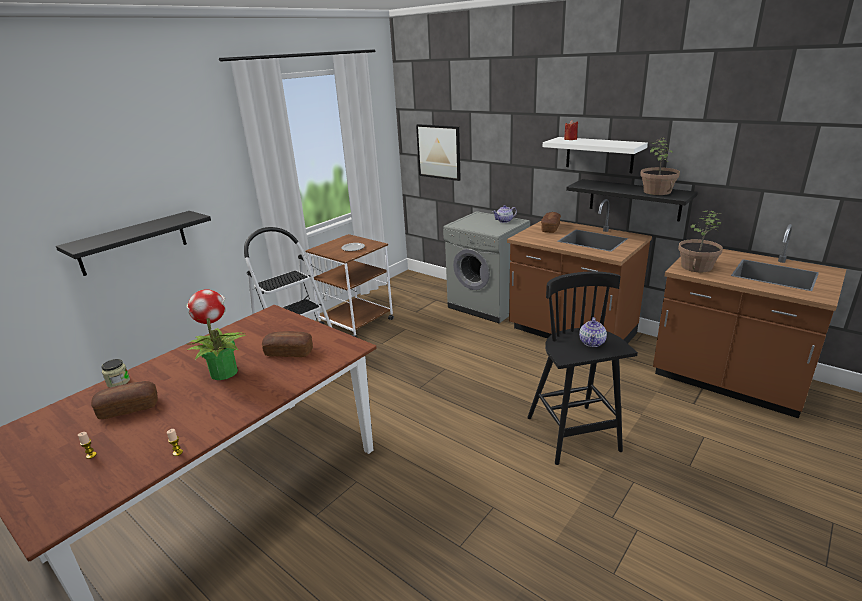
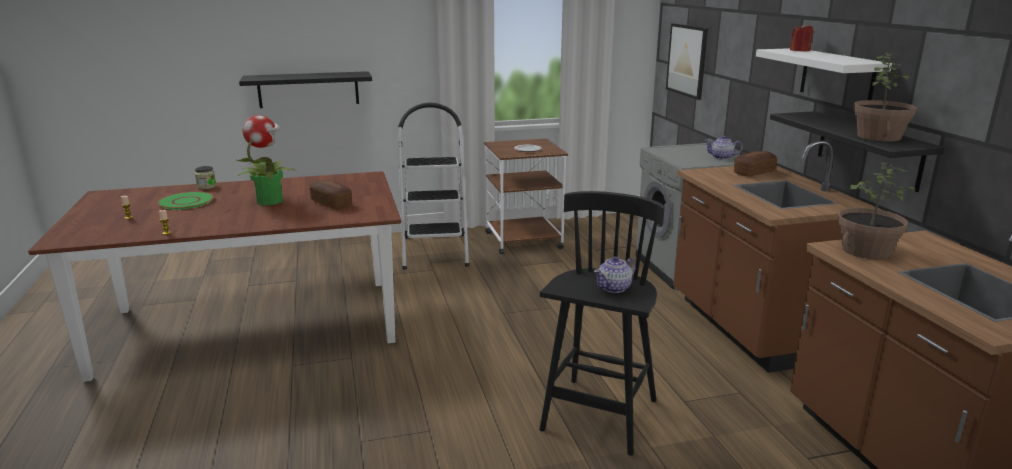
camera: 35 degrees right, 5 degrees down
(129, 408) = (186, 202): bread -> green plate

